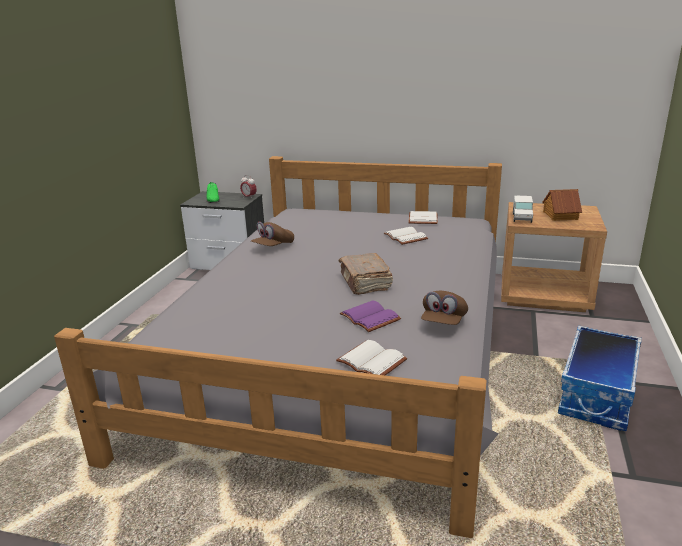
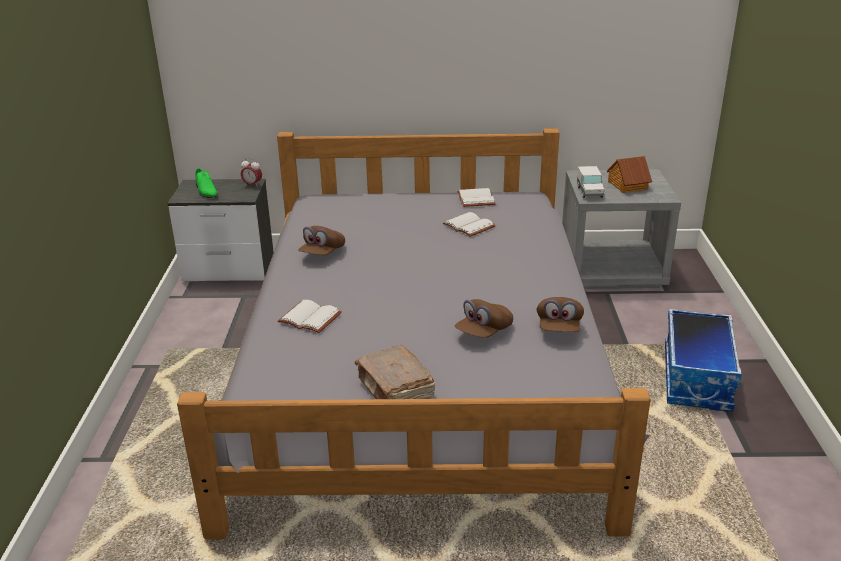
camera: 15 degrees left, 5 degrees up
(365, 283) = (454, 290): brown book -> brown book (395, 390)
(369, 362) = (507, 382): white book -> white book (308, 319)
(371, 317) = (483, 332): purple book -> brown cap
(544, 294) = (612, 271): brown nightstand -> grey nightstand

